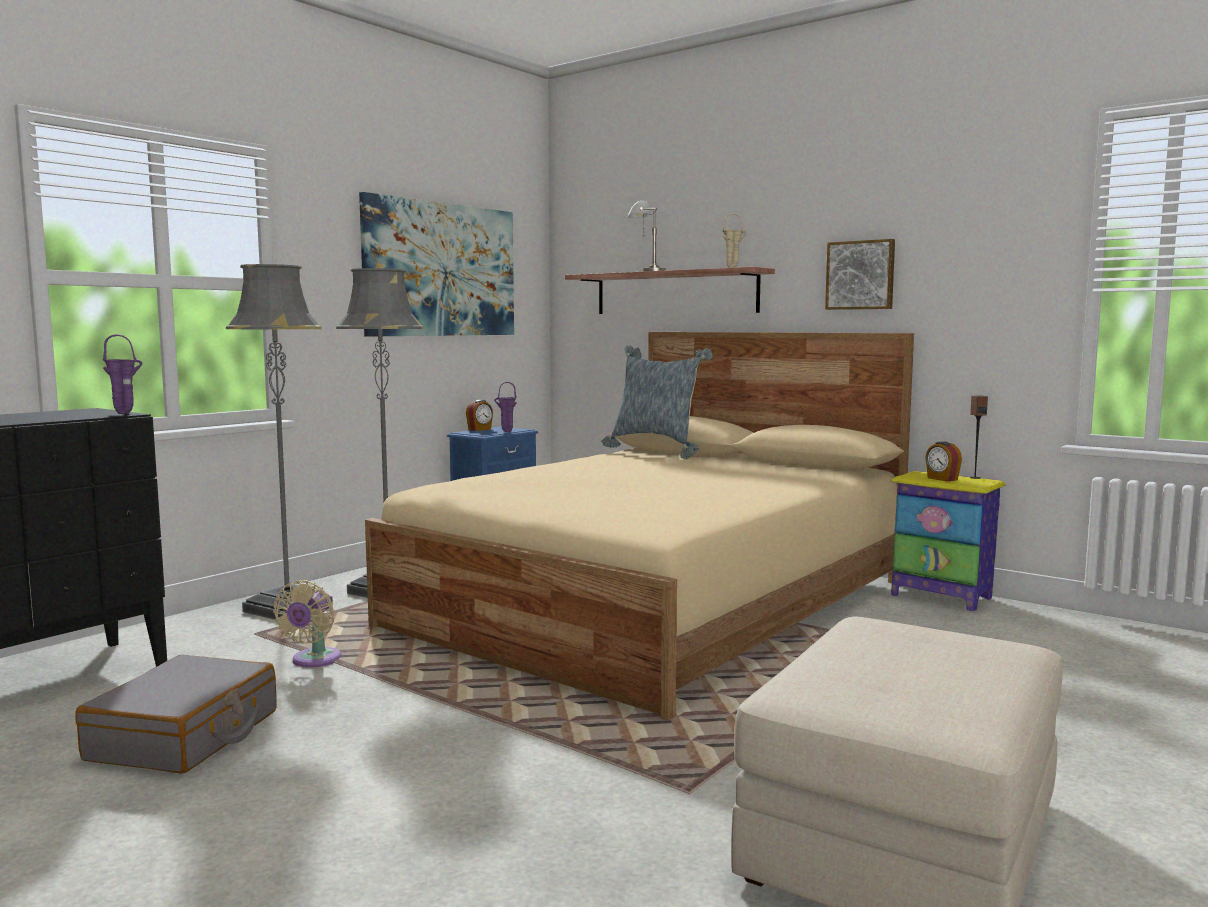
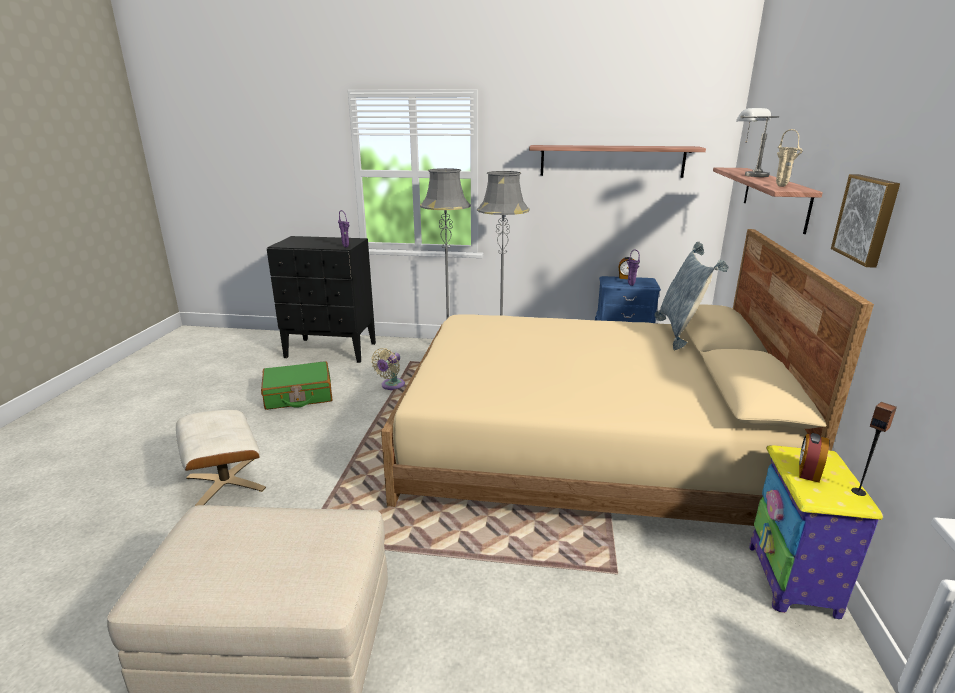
camera: 60 degrees right, 15 degrees up
(185, 736) = (298, 395): grey suitcase -> green suitcase
(314, 660) = (391, 386): beige fan -> beige fan turned 45 degrees counterclockwise
(422, 847) = (225, 483): none -> beige ottoman
(441, 270) = (612, 161): picture -> shelf

